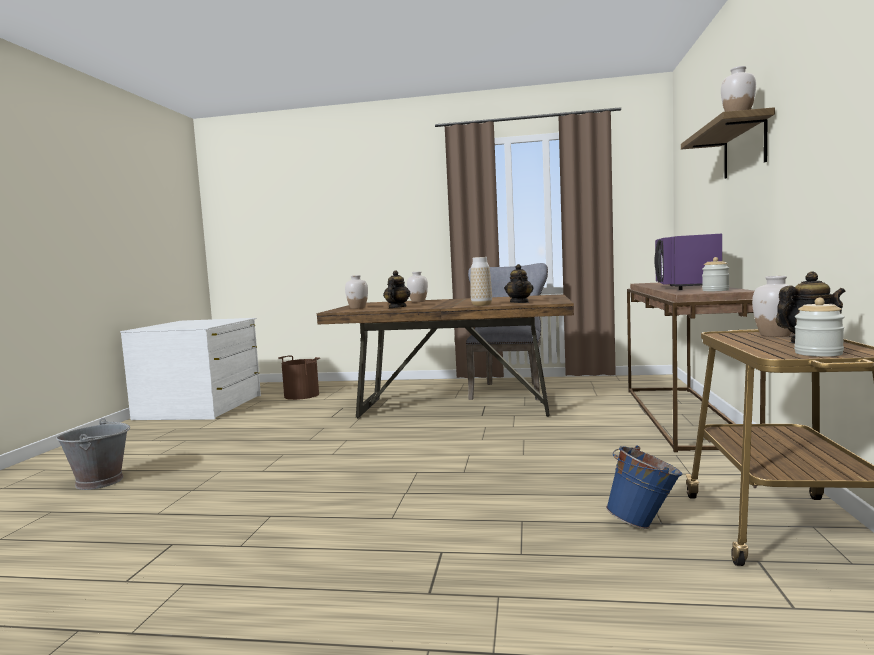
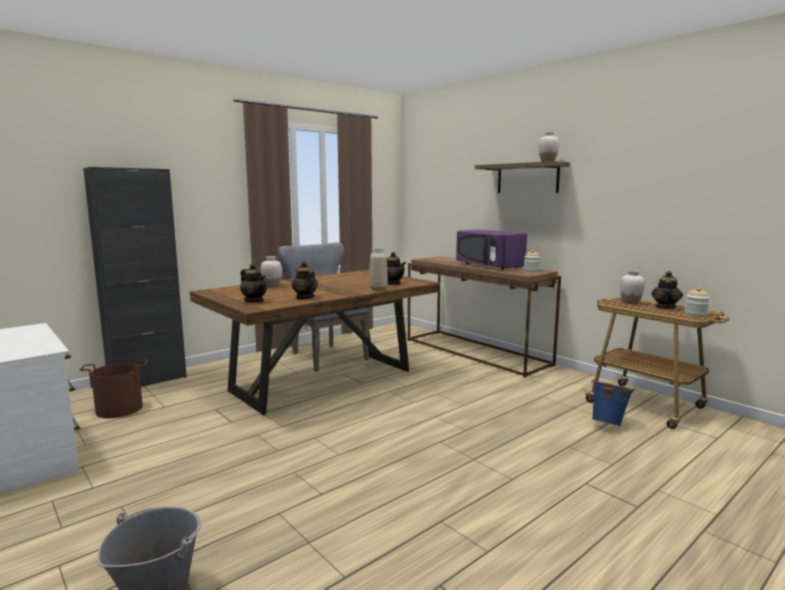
camera: 50 degrees left, 5 degrees up
(353, 383) = (148, 381): none -> black cabinet
(357, 308) = (254, 301): white vase -> teapot

